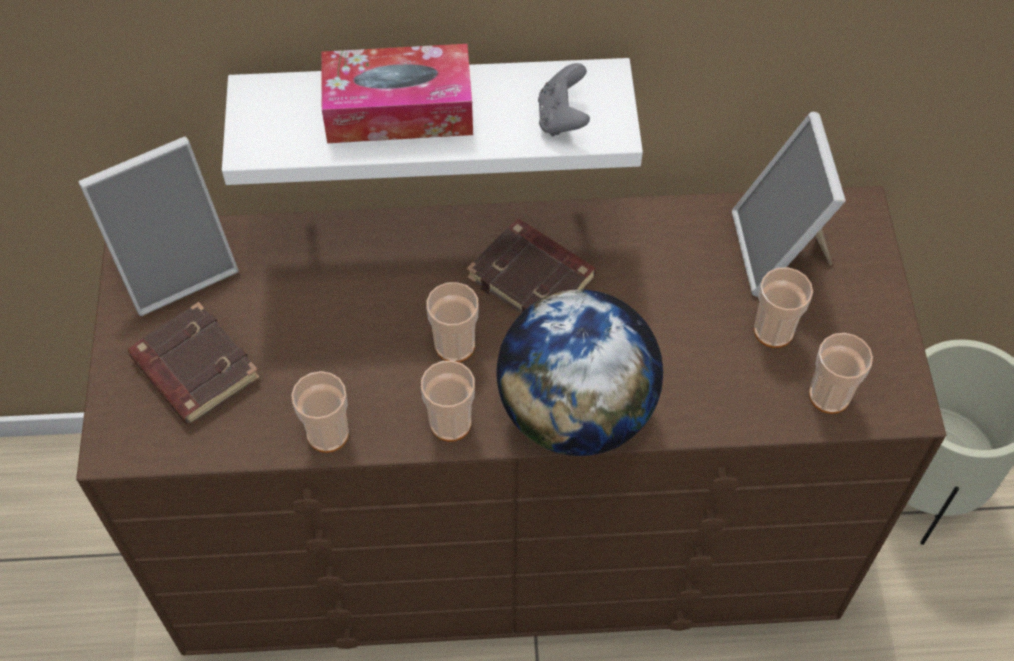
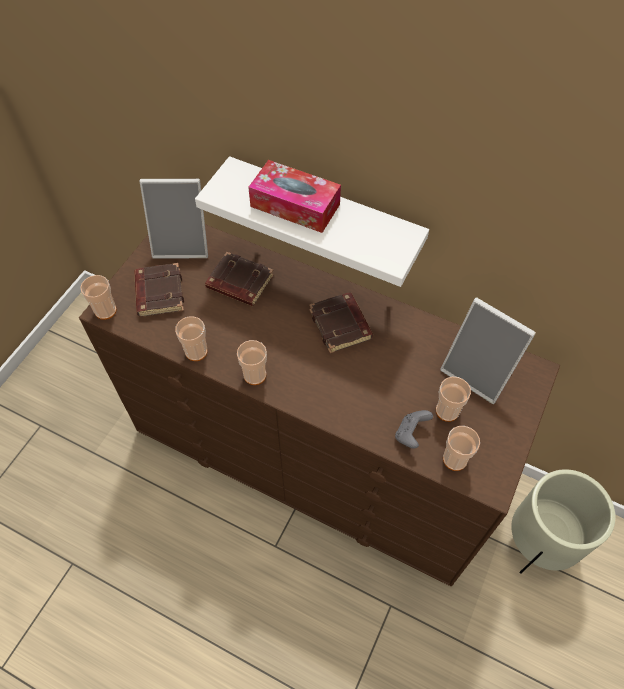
camera: 30 degrees right, 0 degrees up
(321, 288) = (239, 283): none -> brown book
(455, 345) = (282, 339): cup -> cup (105, 310)
(562, 118) = (372, 244): grey game controller -> grey game controller (410, 434)
(576, 412) = (318, 400): globe -> none
(780, 251) = (478, 372): picture frame -> picture frame turned 75 degrees counterclockwise

